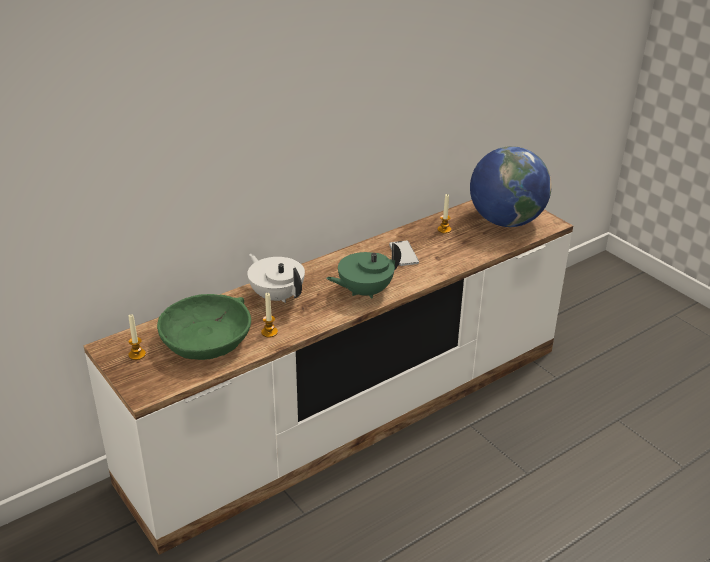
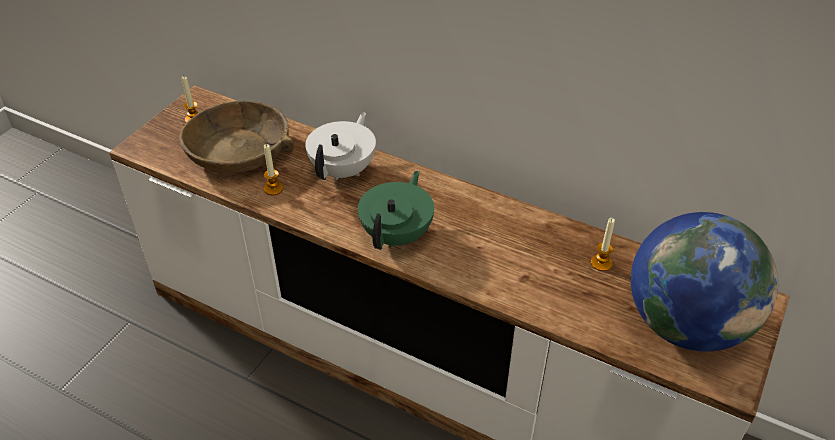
camera: 65 degrees right, 10 degrees up
(206, 339) = (239, 151): green bowl -> brown bowl
(364, 291) = (398, 235): green teapot -> green teapot turned 75 degrees clockwise
(403, 254) = (507, 242): phone -> none

